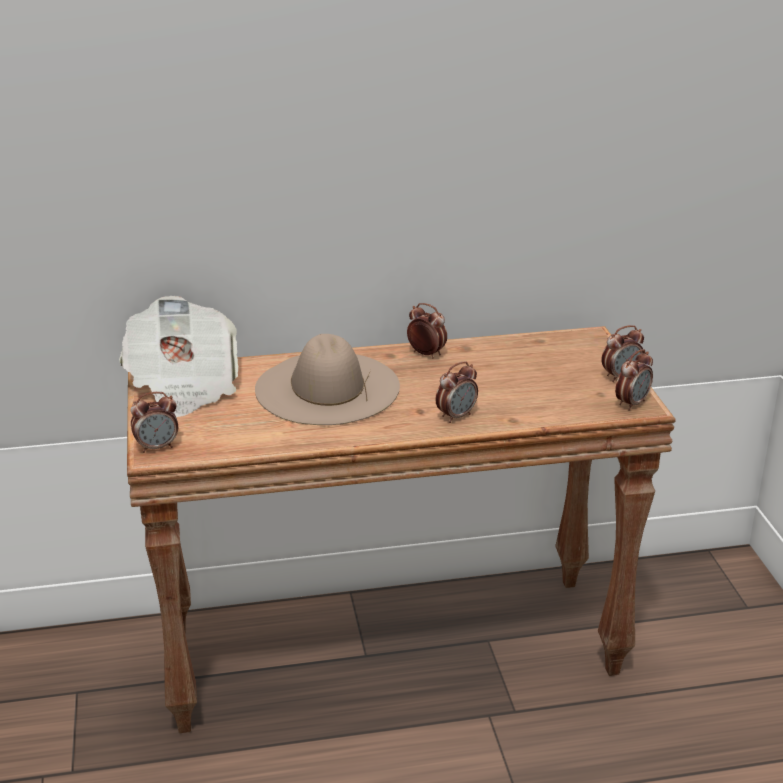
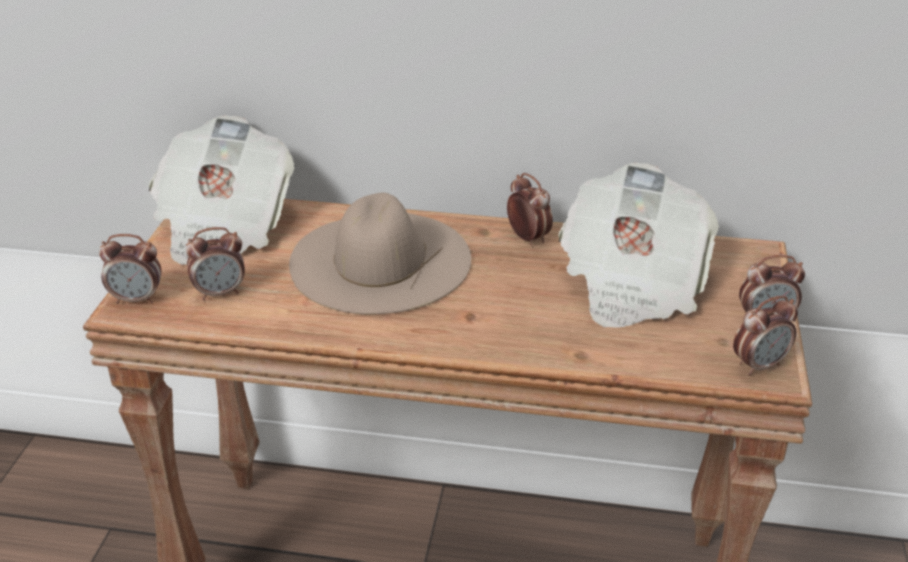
camera: 20 degrees right, 5 degrees up
(456, 416) = (510, 333): alarm clock -> alarm clock (220, 293)
(518, 370) = (631, 283): none -> newspaper

